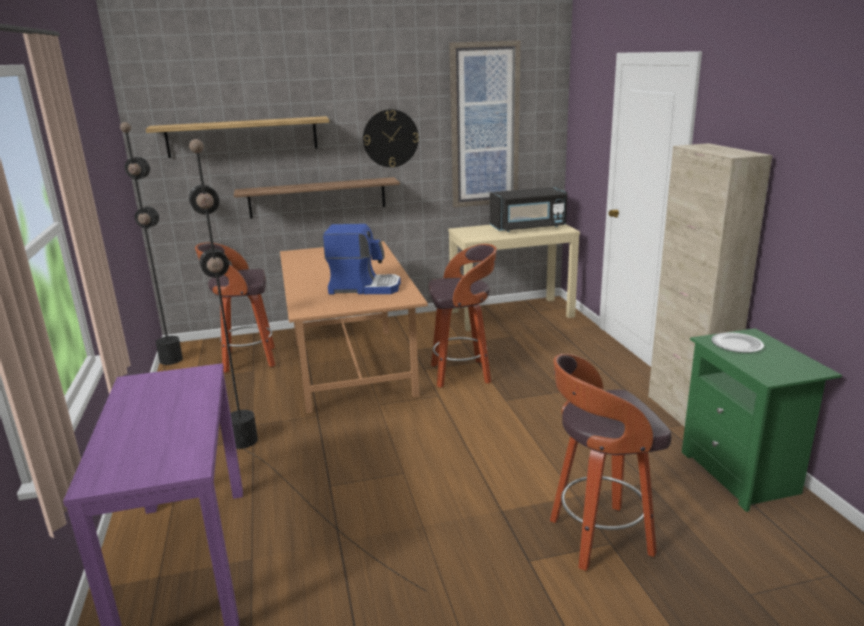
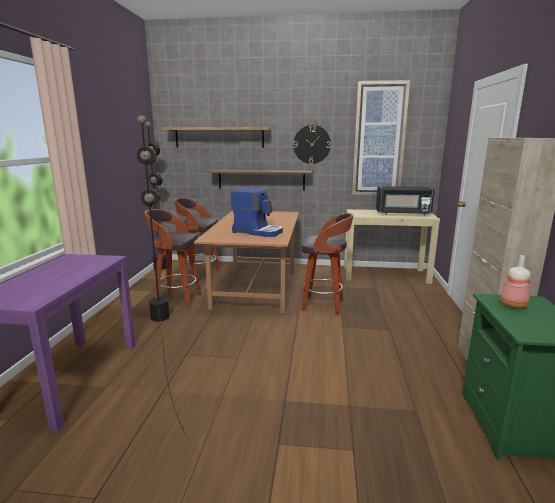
camera: 20 degrees right, 5 degrees down
(598, 538) = (345, 442): stool -> stool (177, 299)
(737, 345) = (513, 305): plate -> bottle

